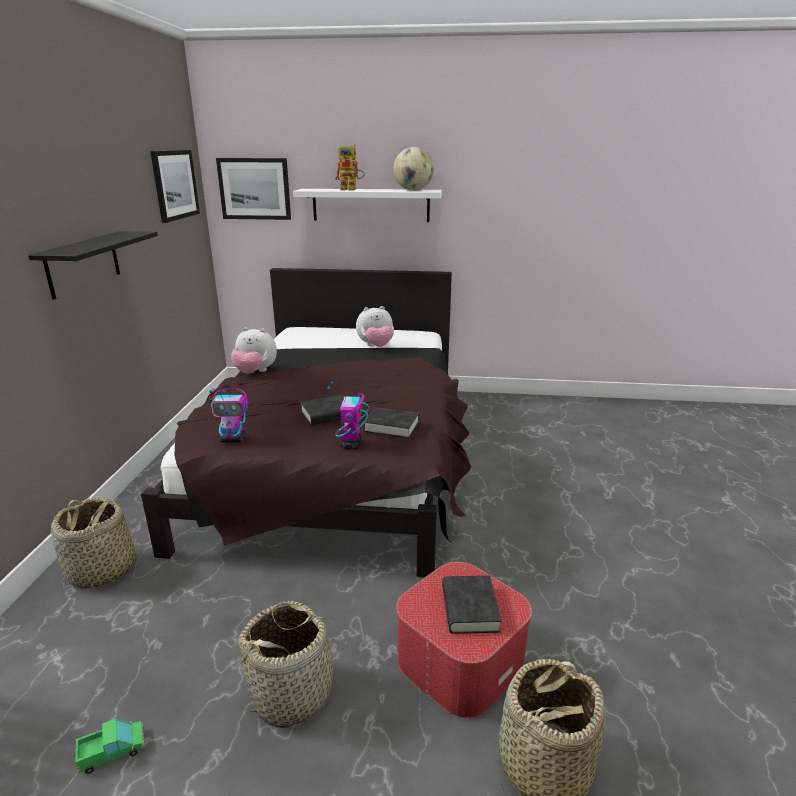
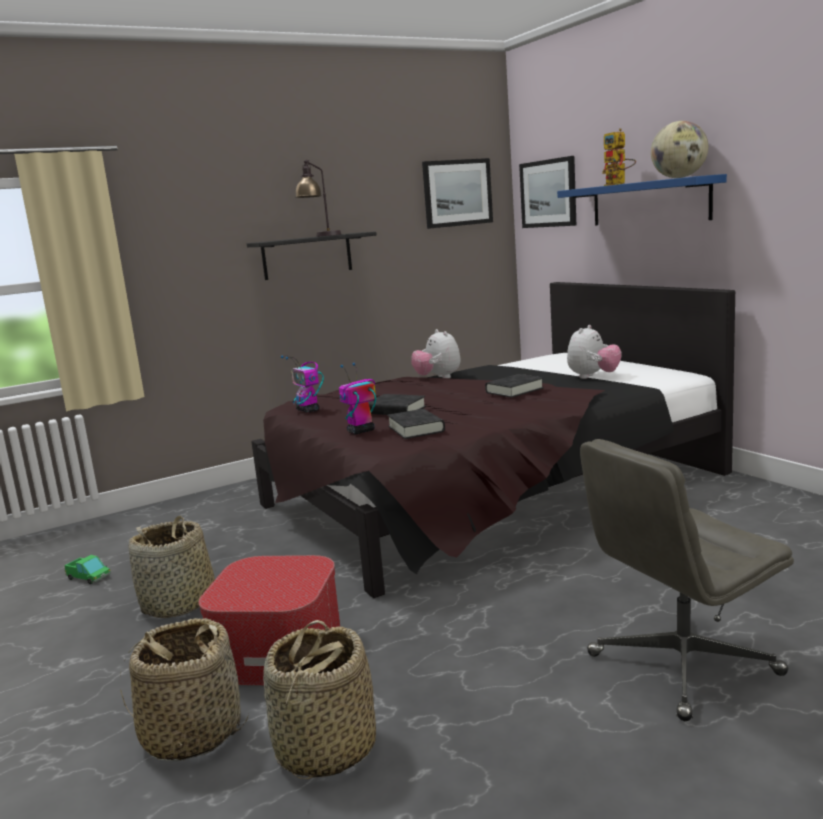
camera: 55 degrees right, 10 degrees down
(101, 570) = (229, 500): basket -> basket (324, 749)
(109, 240) = (321, 236): none -> table lamp
(371, 205) = (649, 202): white shelf -> blue shelf
(376, 346) = (593, 377): plush toy -> plush toy turned 90 degrees counterclockwise
(469, 609) = (268, 584): black book -> black book (514, 390)
(631, 517) = (682, 665): none -> grey office chair

